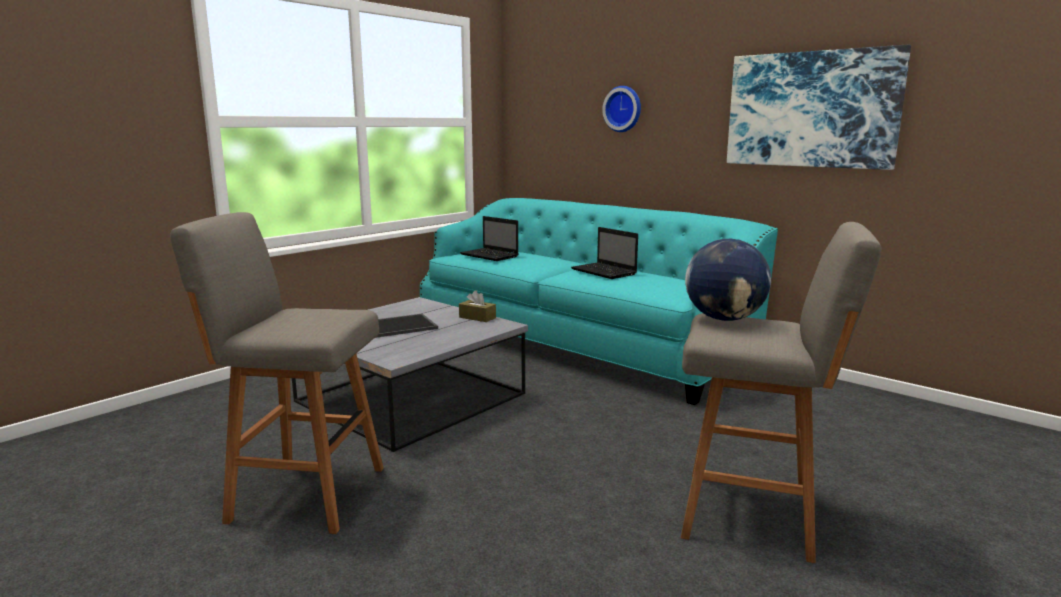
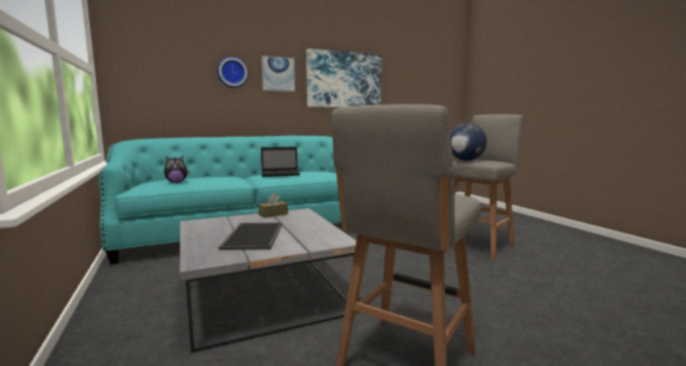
camera: 65 degrees left, 5 degrees down
(490, 256) = (176, 182): laptop -> plush toy
(686, 106) = (278, 74): none -> picture

